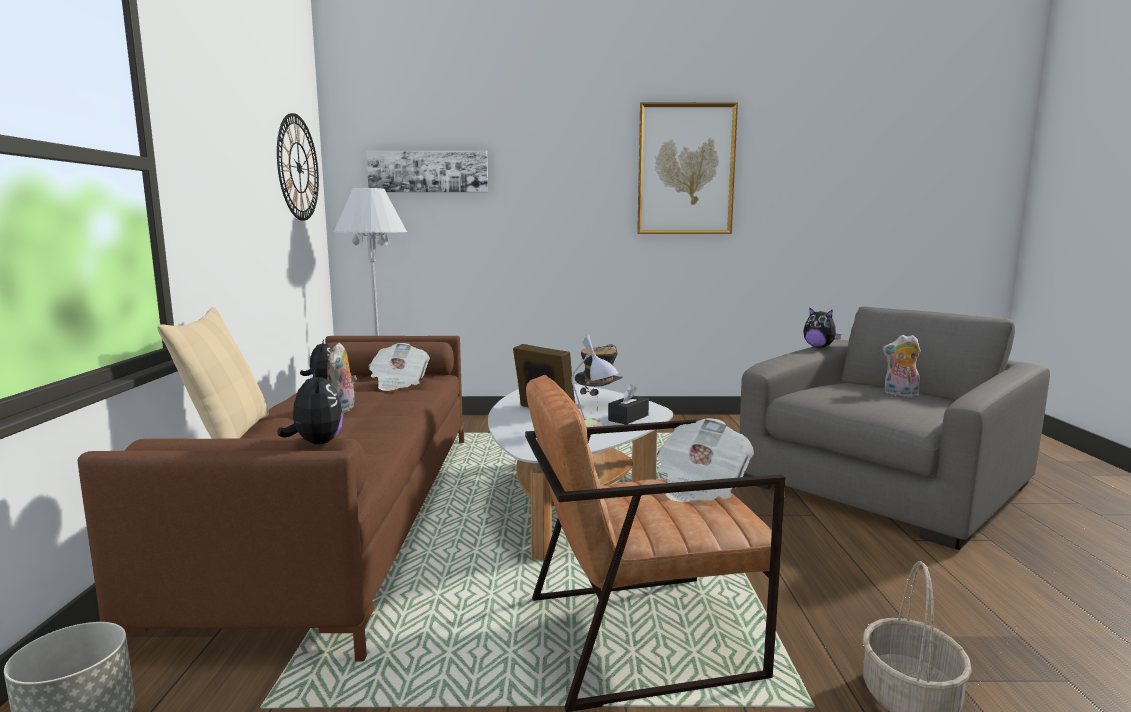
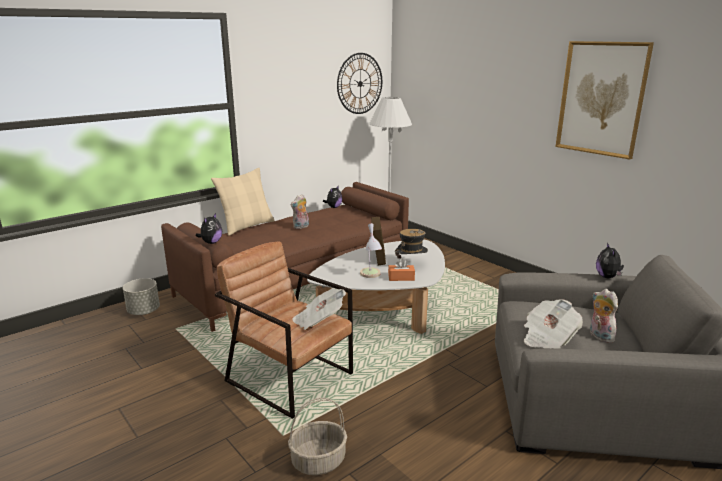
camera: 50 degrees right, 10 degrees up
(398, 383) = (351, 219): newspaper -> newspaper (548, 338)
(428, 171) = (437, 85): picture -> none
(628, 418) = (401, 278): black tissue box -> orange tissue box

